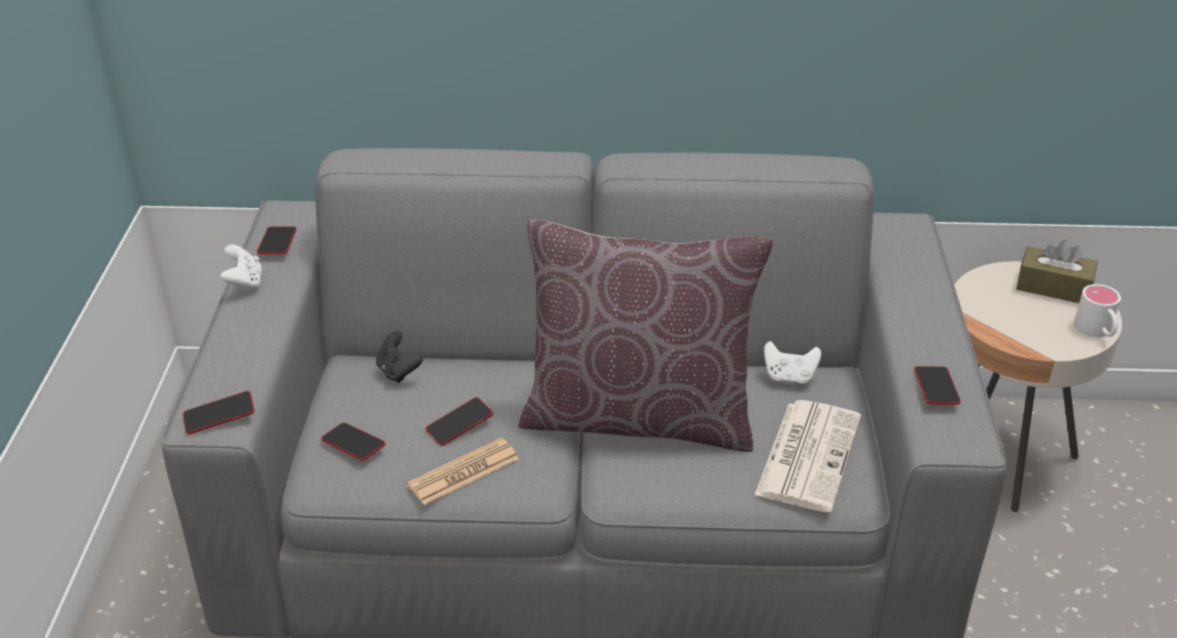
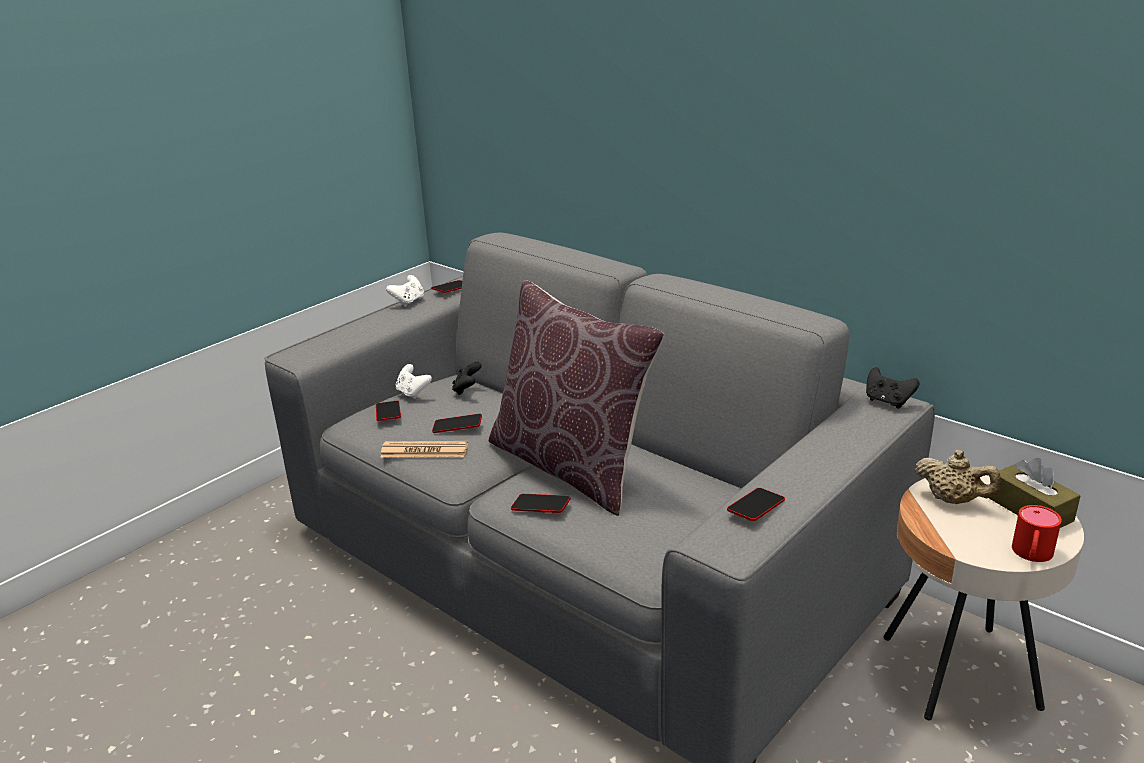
camera: 40 degrees right, 10 degrees down
(219, 417) = (303, 355): phone -> phone (540, 507)
(789, 376) = (714, 486): white game controller -> white game controller (413, 393)
(808, 454) = (654, 534): newspaper -> none
(899, 226) = (887, 401): none -> black game controller
(995, 303) = (953, 500): none -> beige teapot
(1096, 331) = (1031, 555): white mug -> red mug

